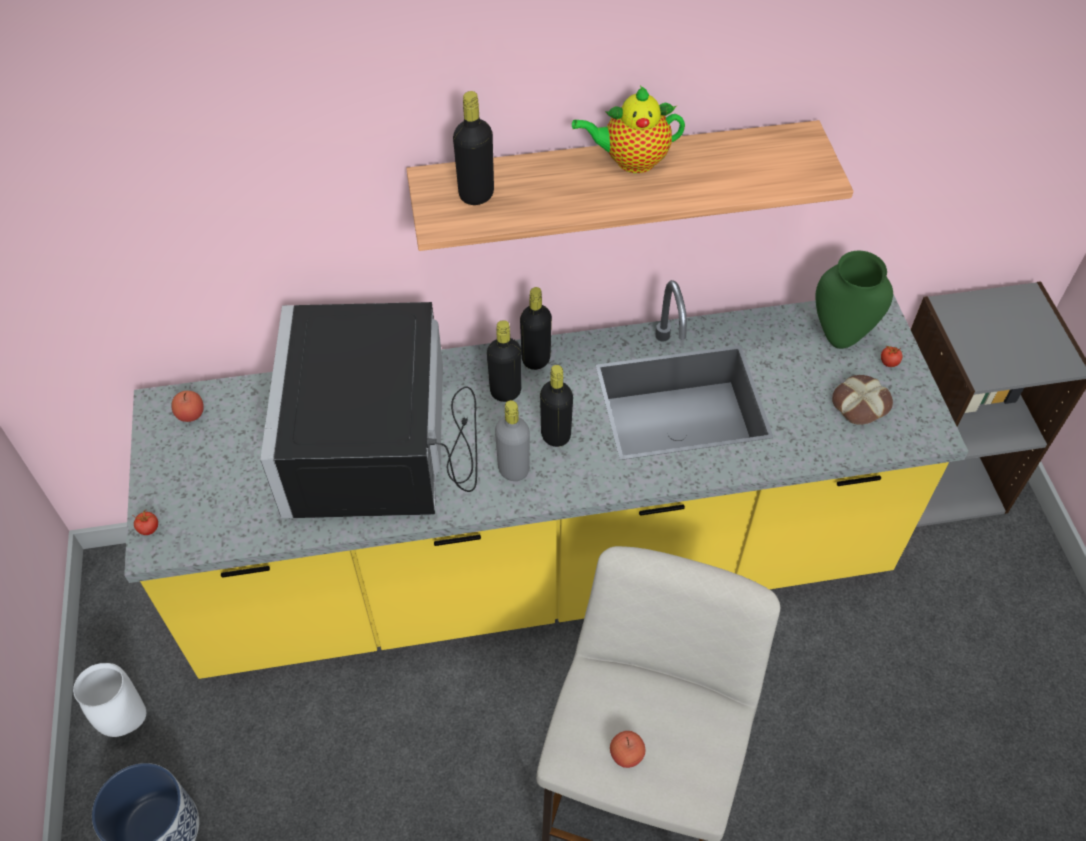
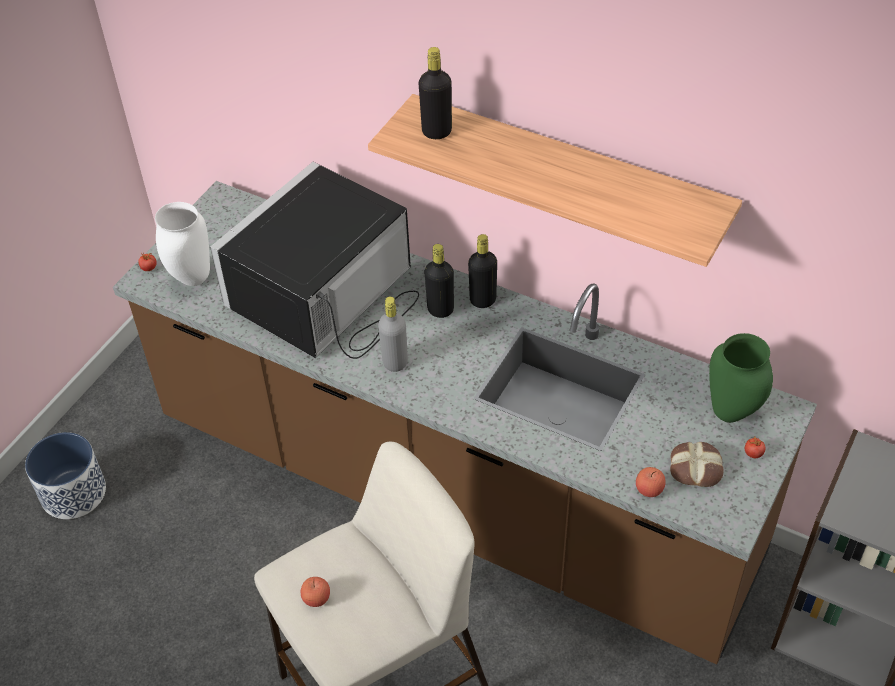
camera: 40 degrees right, 5 degrees down
(129, 722) = (111, 418): white vase -> white vase (193, 279)
(191, 414) = (234, 213): apple -> apple (649, 489)
(543, 567) = (453, 492): yellow counter -> brown counter
(555, 435) = (445, 357): black bottle -> none
(631, 161) = (565, 160): teapot -> none

